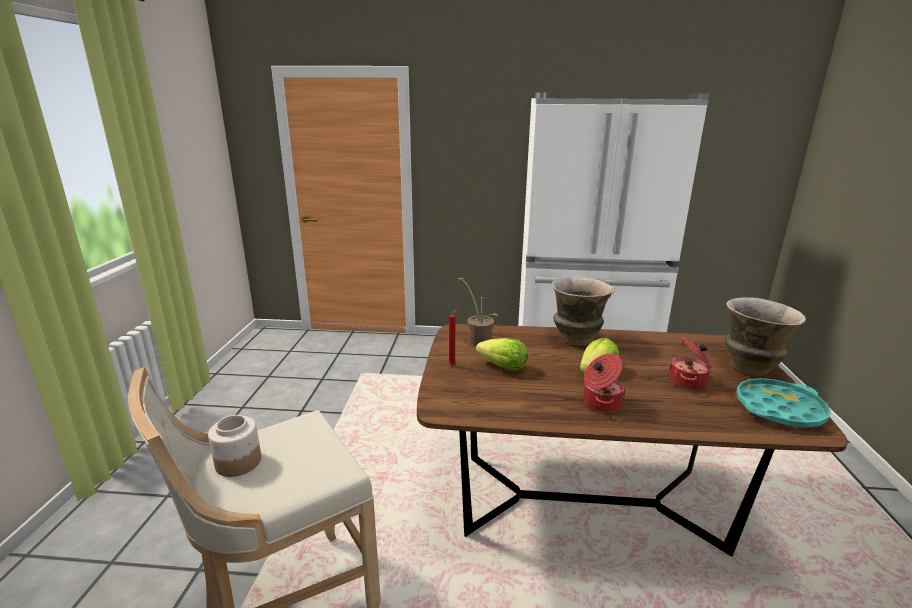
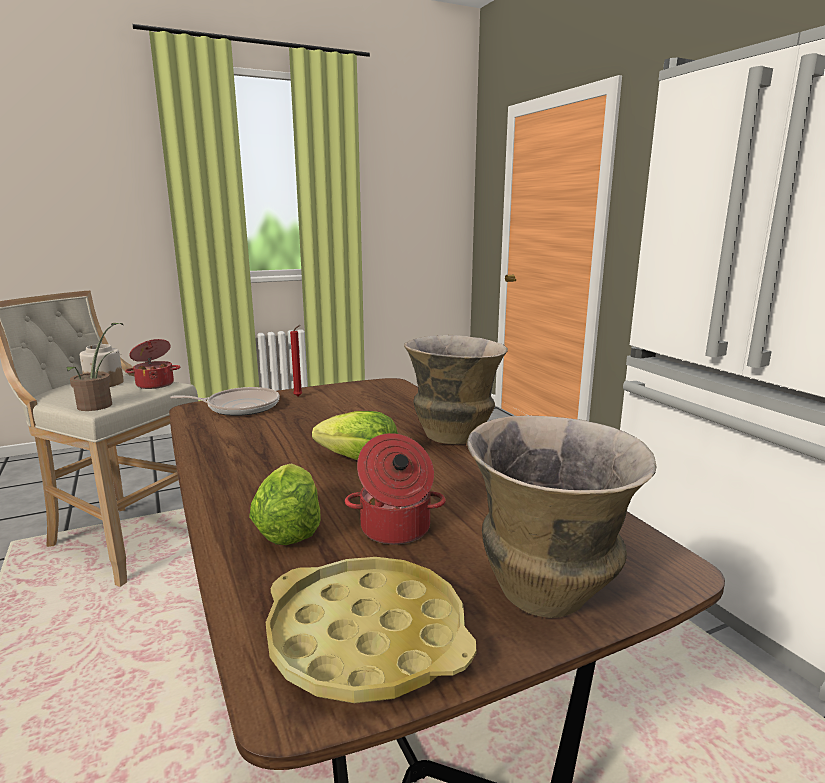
camera: 60 degrees right, 5 degrees down
(455, 391) = (239, 407): none -> frying pan
(478, 340) = (376, 395): potted plant -> potted plant (100, 404)
(503, 367) = (316, 415): lettuce -> lettuce (289, 530)
(600, 403) = (264, 473): cooking pot -> cooking pot (155, 384)
(779, 409) = (367, 638): turquoise tray -> yellow tray

